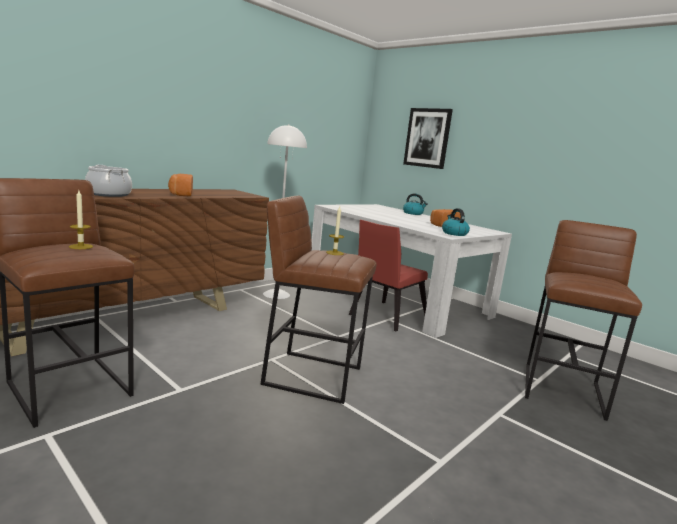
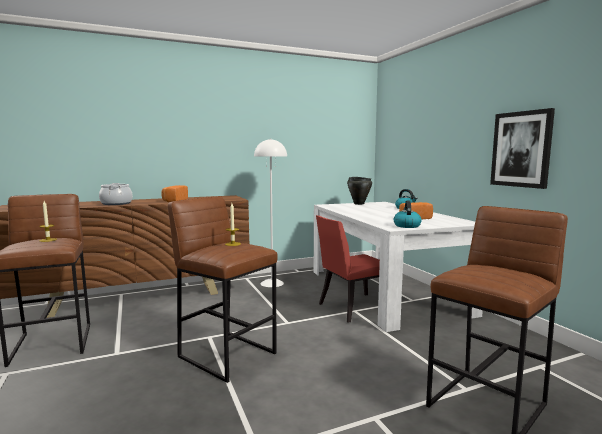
camera: 25 degrees right, 5 degrees down
(359, 206) = (359, 204): none -> black cooking pot
(427, 138) = (418, 135): picture -> picture (521, 149)

